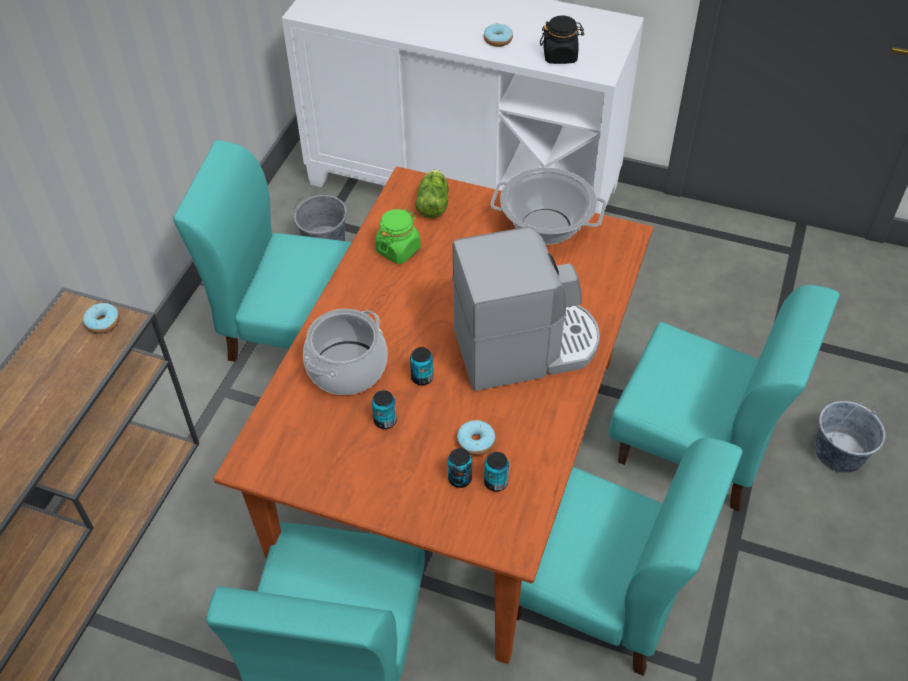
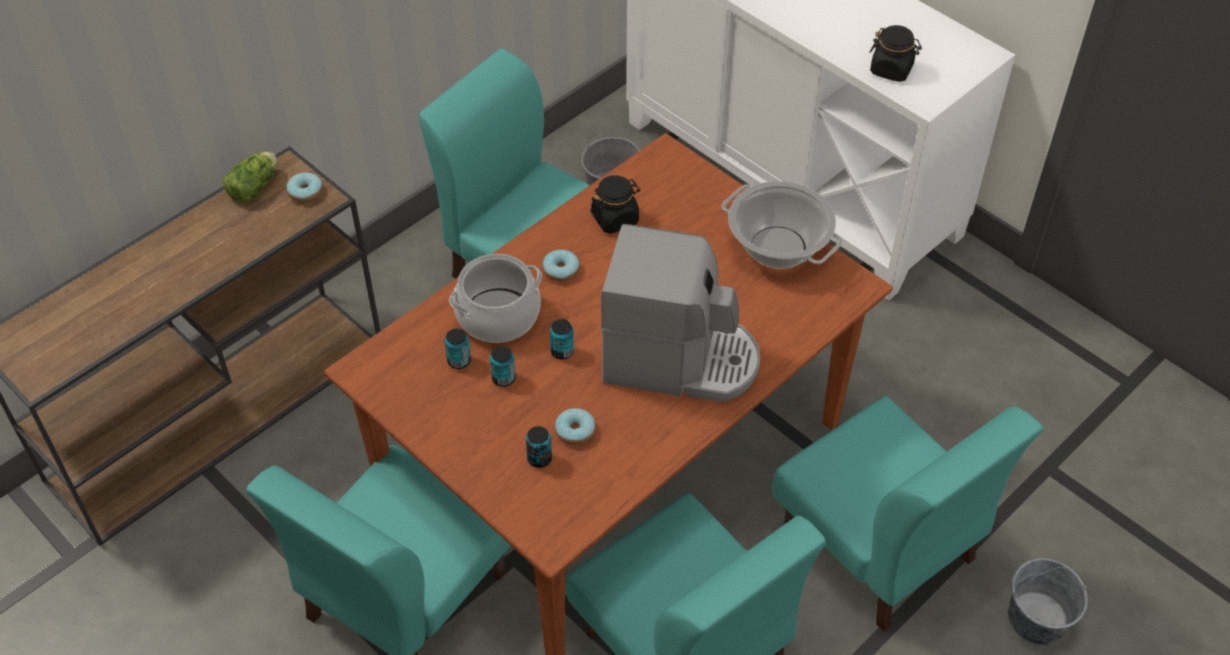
camera: 25 degrees right, 0 degrees up
(398, 250) = (615, 219): green jar -> black jar
(433, 202) = (679, 183): lettuce -> lettuce (256, 186)
(496, 482) = (570, 475): can -> can (459, 361)
(498, 40) = (835, 31): donut -> donut (561, 270)

